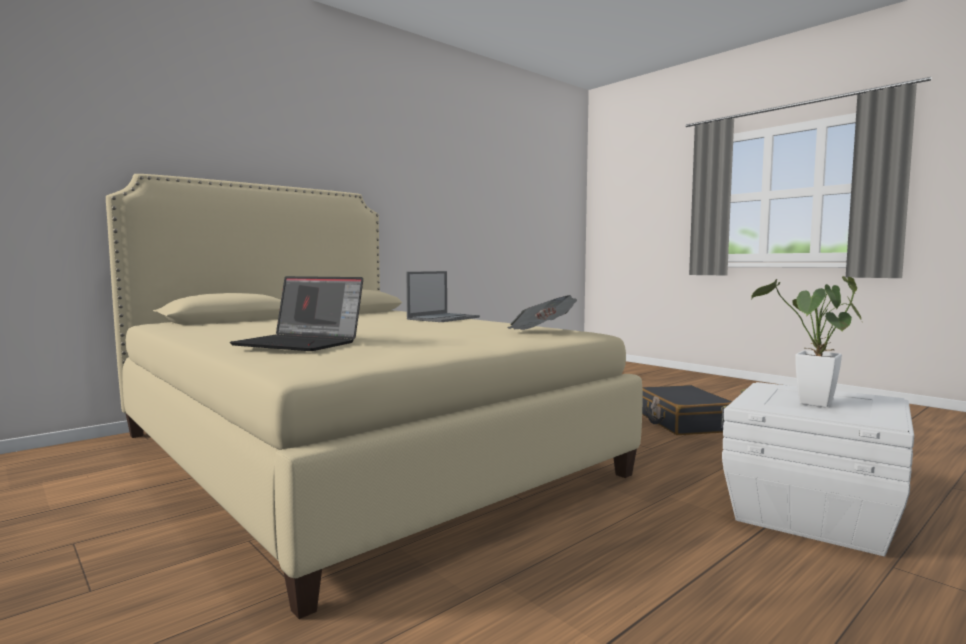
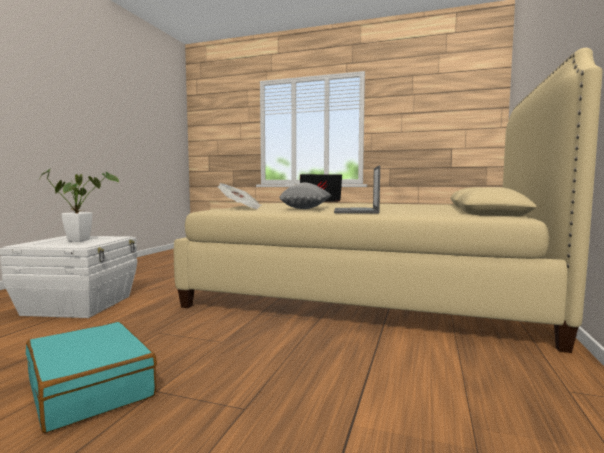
camera: 150 degrees right, 0 degrees up
(457, 326) = (308, 208): none -> grey pillow
(683, 422) = (91, 388): black suitcase -> turquoise suitcase

